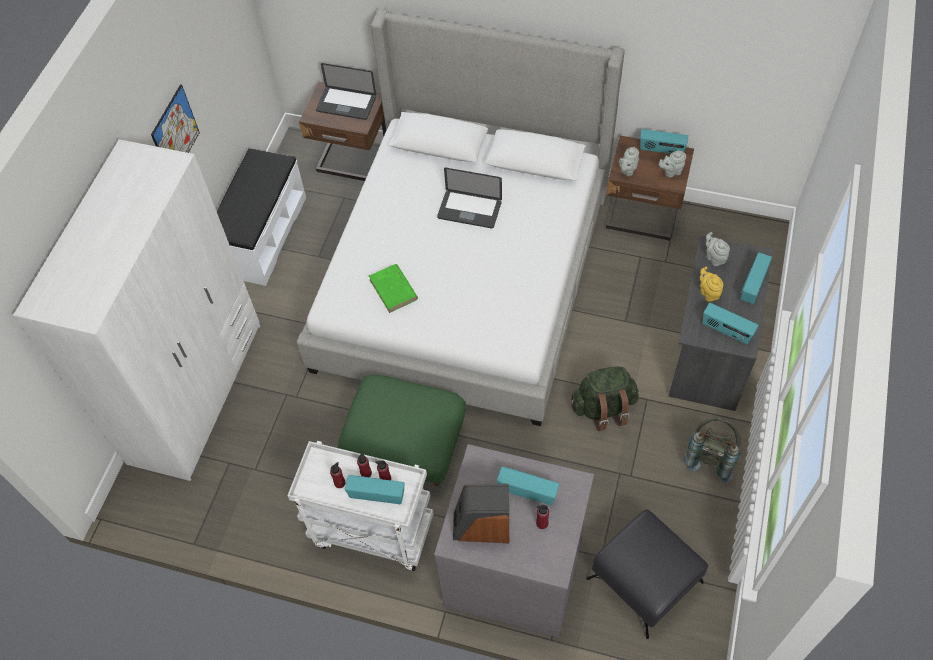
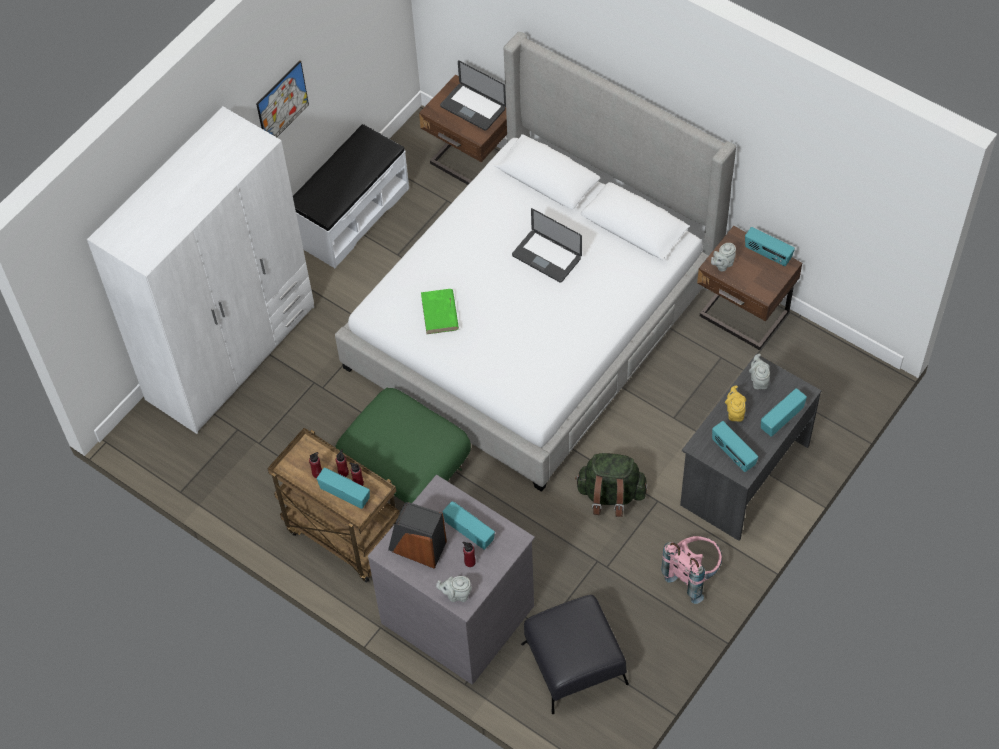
camera: 20 degrees right, 0 degrees up
(371, 532) = (342, 535): white cart -> brown cart
(671, 172) = (765, 280): grey teapot -> grey teapot (456, 594)
(710, 456) = (692, 575): grey backpack -> pink backpack

